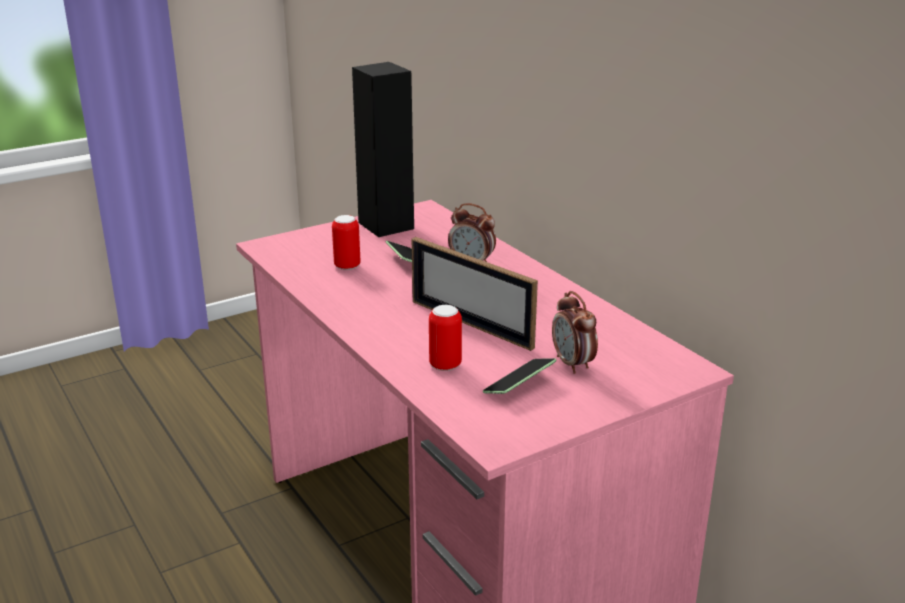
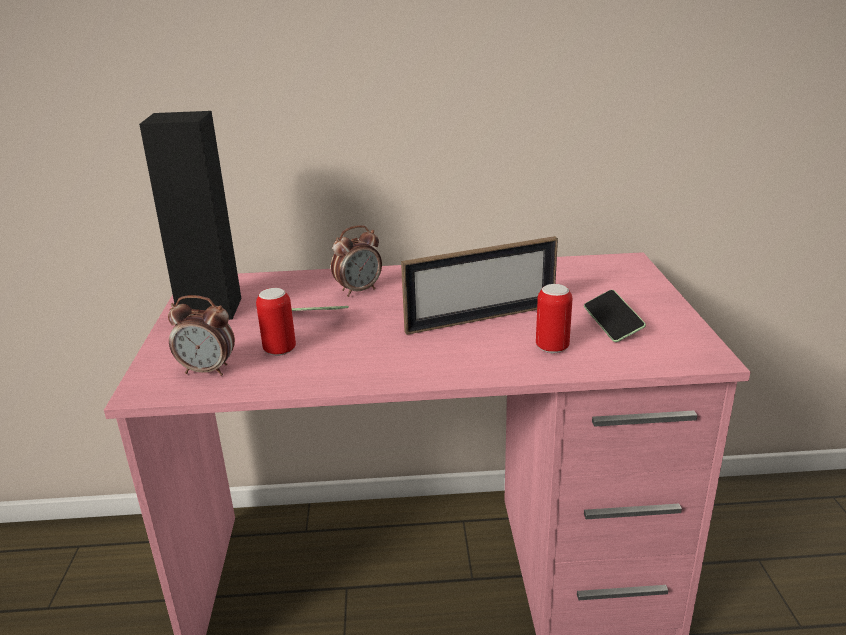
camera: 60 degrees left, 0 degrees up
(573, 364) = (590, 296): alarm clock -> alarm clock (208, 370)

